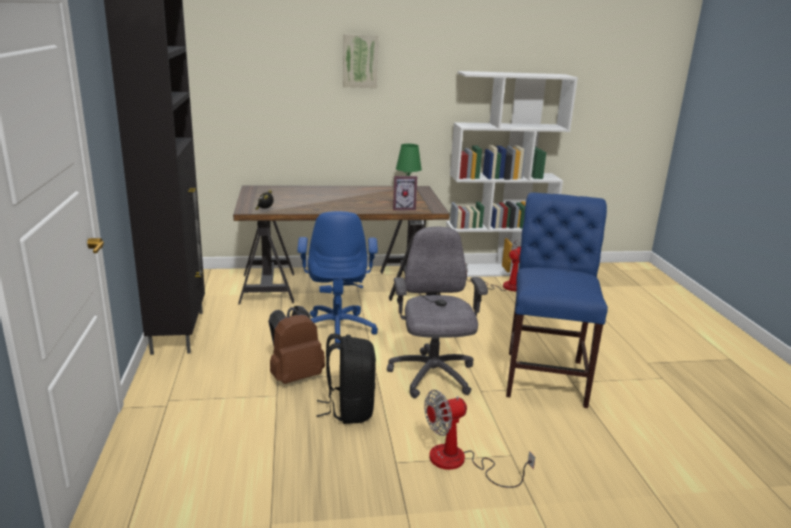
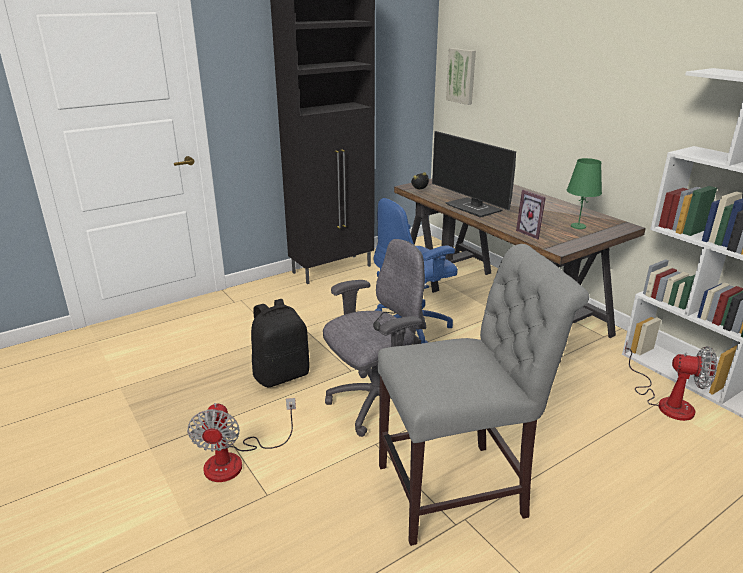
camera: 65 degrees right, 5 degrees up
(295, 376) = (312, 334): brown backpack -> none
(332, 207) = (474, 208): none -> monitor
(360, 61) = (592, 46): picture -> picture (462, 76)
(459, 462) = (236, 460): fan -> fan turned 135 degrees counterclockwise
(546, 375) = (459, 489): blue chair -> grey chair

